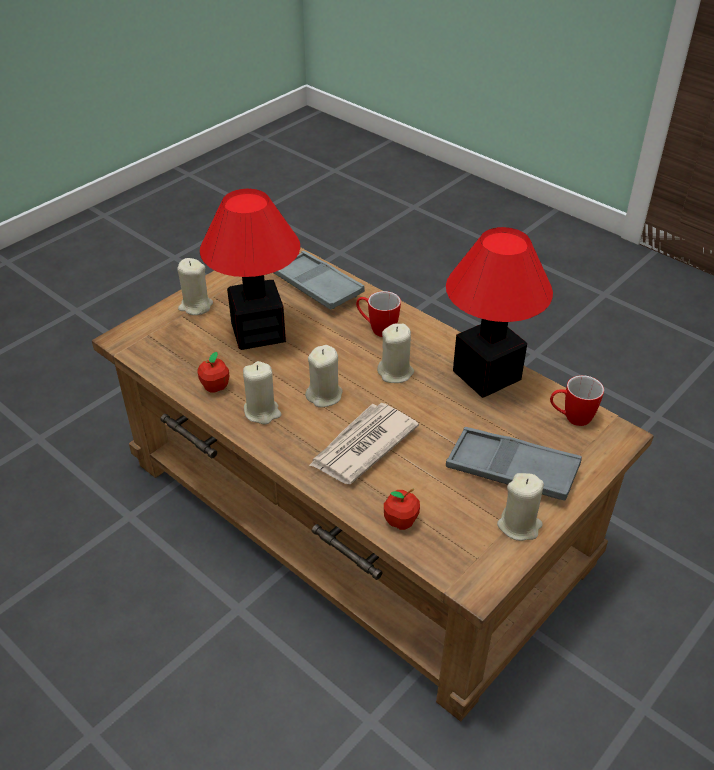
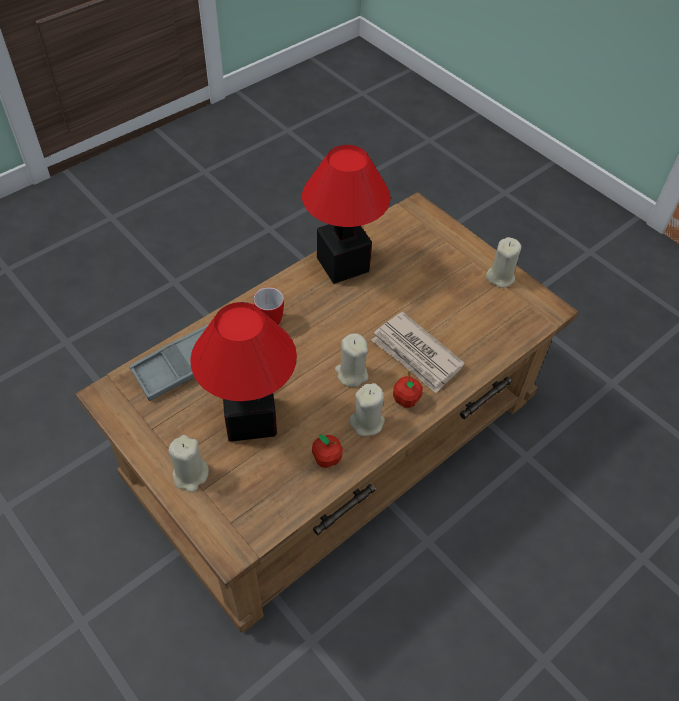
camera: 85 degrees left, 10 degrees up
(395, 372) = (329, 321): beige candle -> none
(401, 521) = (496, 341): apple -> apple (406, 400)
(511, 470) = (447, 270): grey tray -> none
(571, 418) = (397, 227): mug -> none

